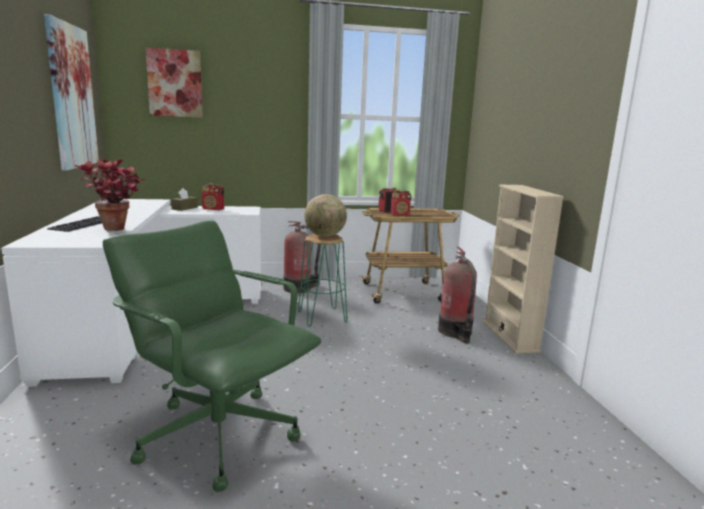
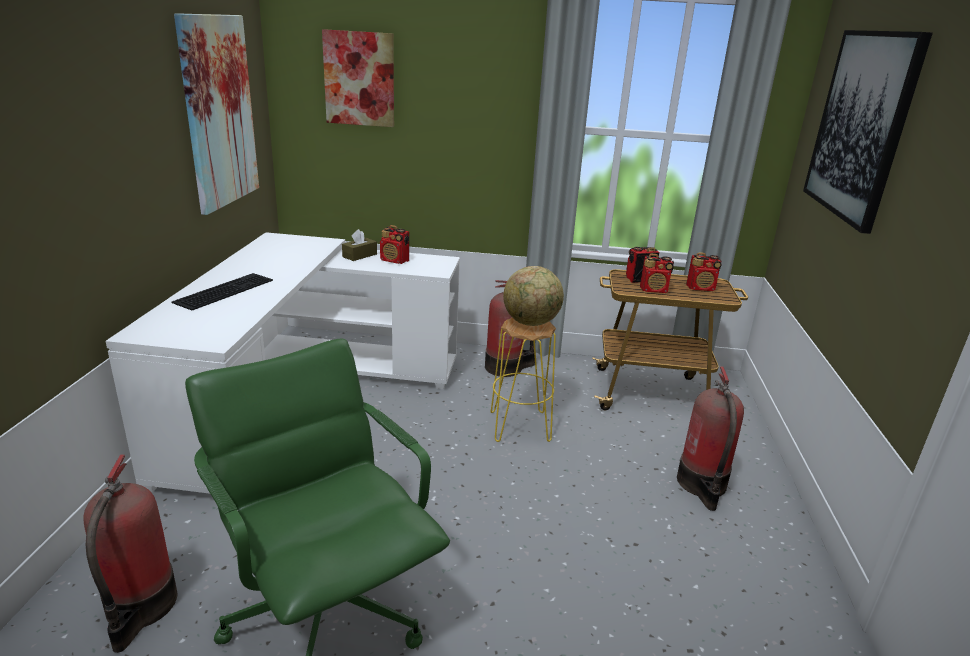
camera: 15 degrees right, 10 degrees up
(52, 456) = (139, 608): none -> fire extinguisher
(117, 230) = (249, 313): potted plant -> none
(322, 317) = (520, 426): green stool -> yellow stool
(428, 213) = (701, 288): none -> radio
(510, 336) = (785, 507): beige bookcase -> none
(513, 92) = (861, 125): none -> picture

